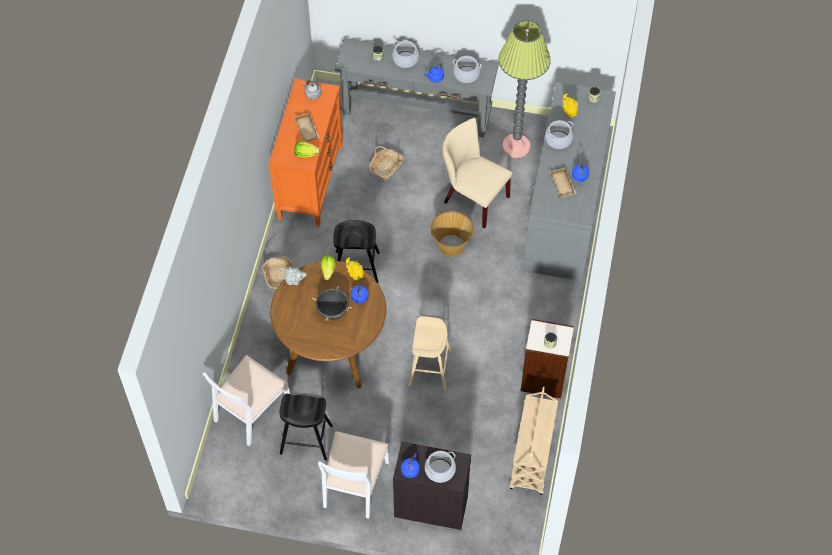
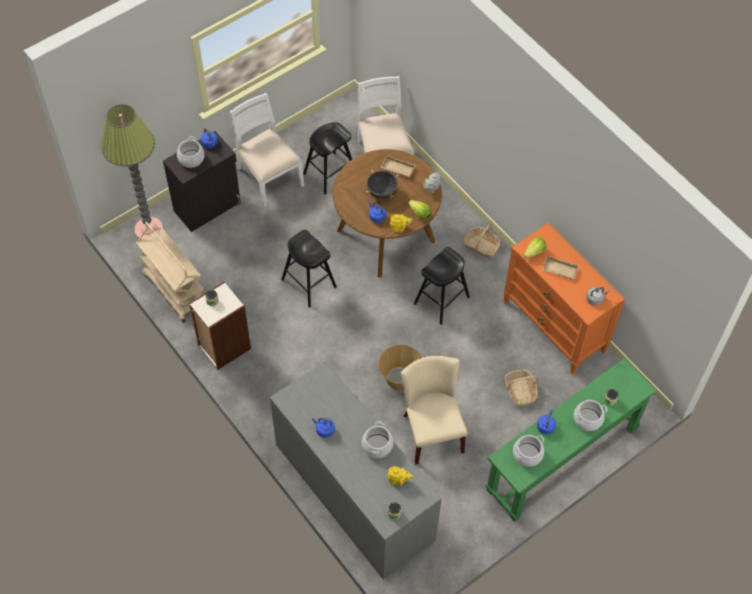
camera: 130 degrees right, 0 degrees up
(416, 111) = (562, 459): grey console table -> green console table
(430, 367) = (309, 283): beige stool -> black stool
(472, 198) = (430, 429): beige chair -> beige chair turned 90 degrees counterclockwise
(516, 146) = (453, 508): floor lamp -> floor lamp (149, 230)
(563, 185) = (329, 410): beige tray -> beige tray (397, 169)

